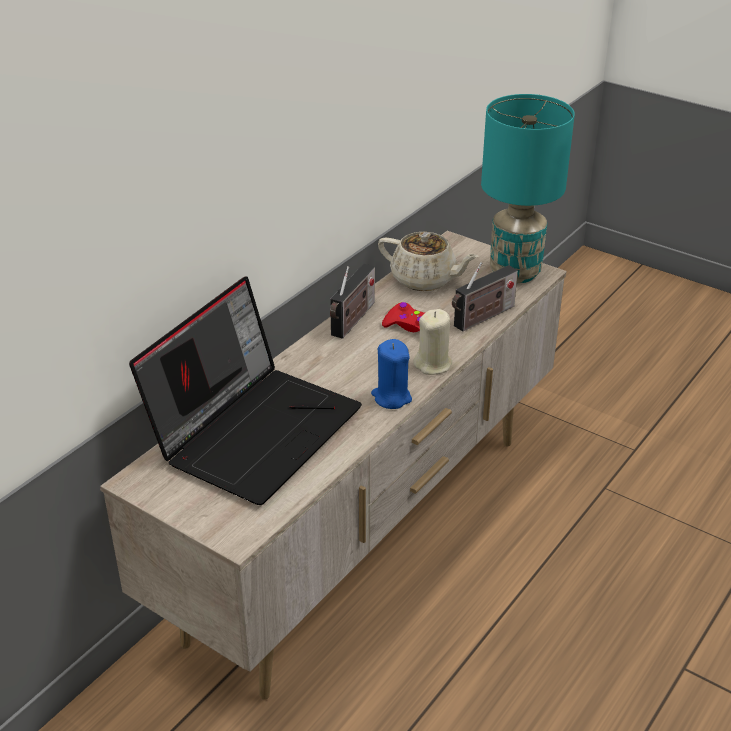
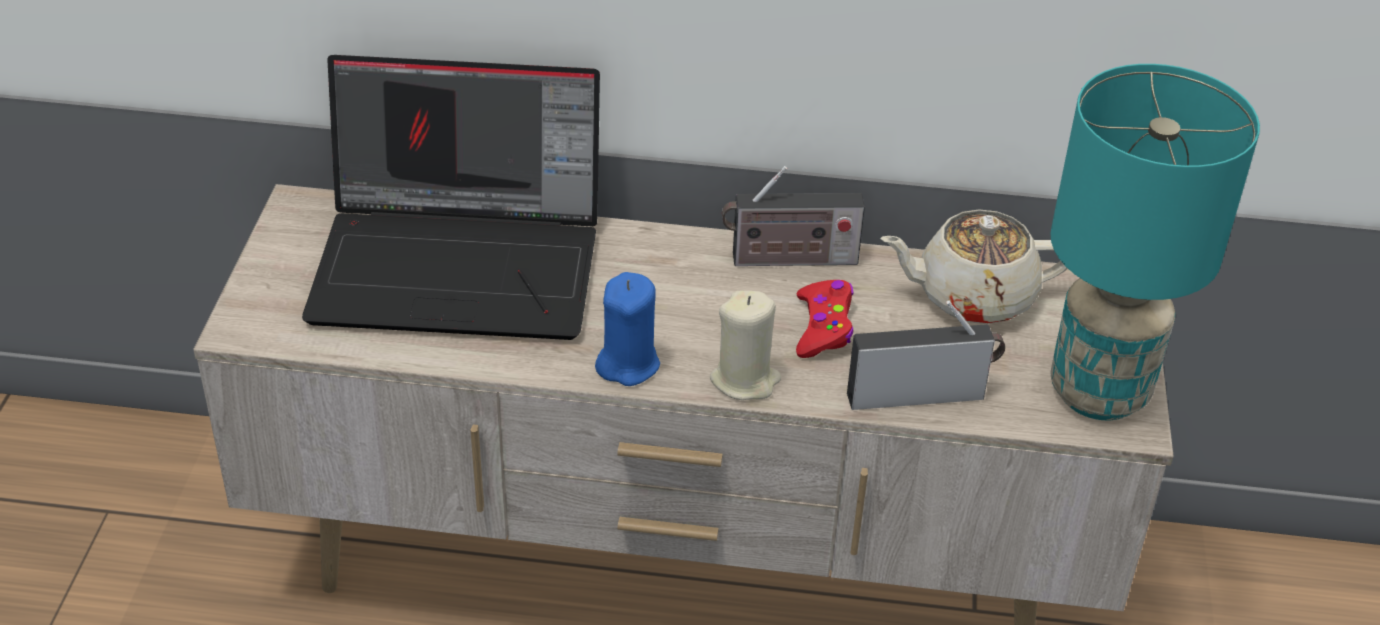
camera: 60 degrees right, 5 degrees up
(425, 280) = (972, 296): beige teapot -> beige teapot turned 90 degrees clockwise
(482, 318) = (921, 394): radio -> radio turned 150 degrees clockwise

